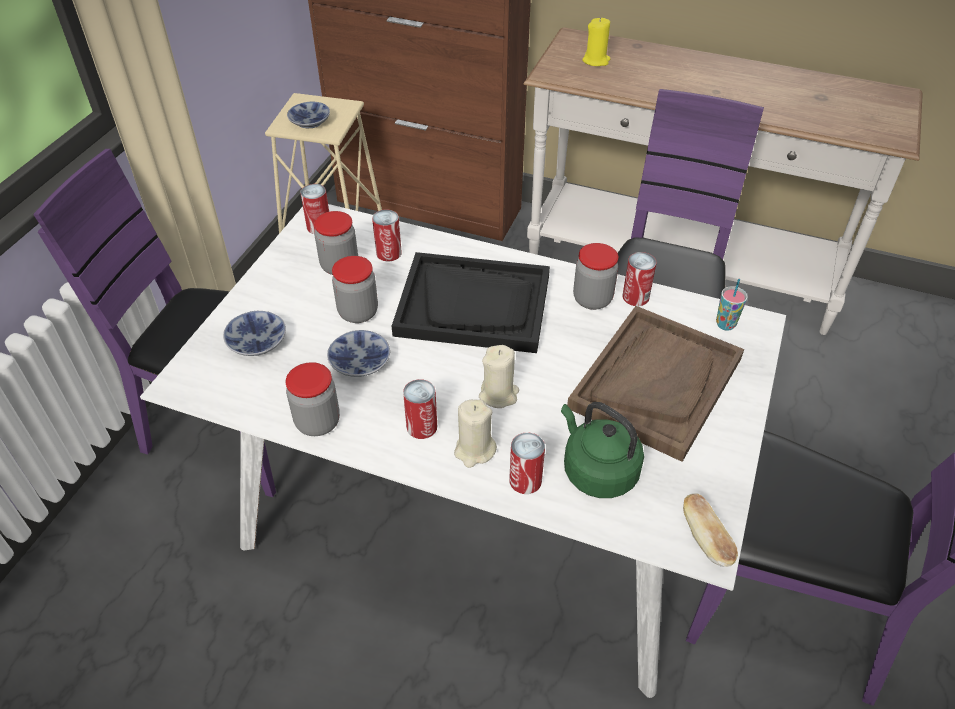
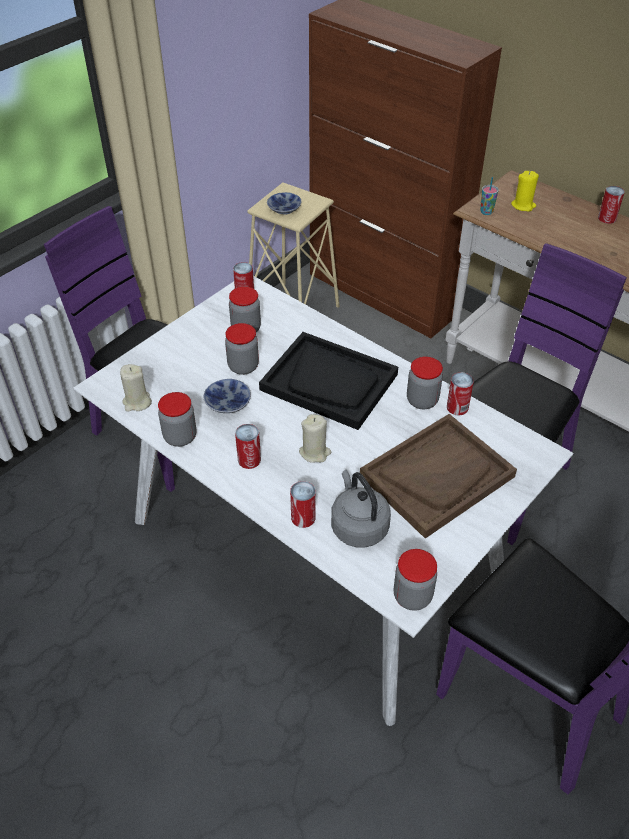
camera: 20 degrees right, 0 degrees up
(255, 342) = (162, 370): bowl -> none
(388, 253) = (286, 327): can -> can (607, 218)
(474, 450) = (278, 487): beige candle -> beige candle (137, 402)
(597, 470) = (358, 526): green kettle -> grey kettle
(706, 538) = (412, 596): bread -> jar
(725, 324) = (518, 447): cup -> cup (486, 212)

